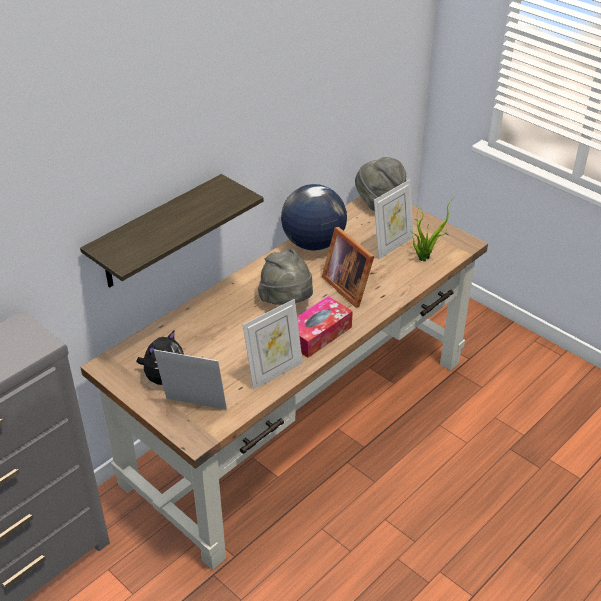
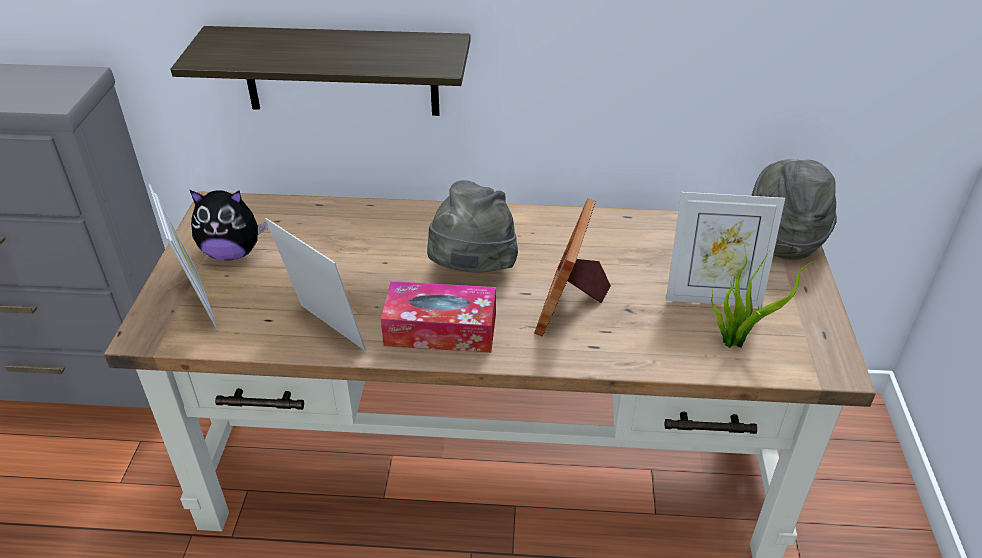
camera: 50 degrees right, 0 degrees up
(274, 372) = (324, 332): picture frame -> picture frame turned 150 degrees counterclockwise
(313, 243) = (614, 229): globe -> none

